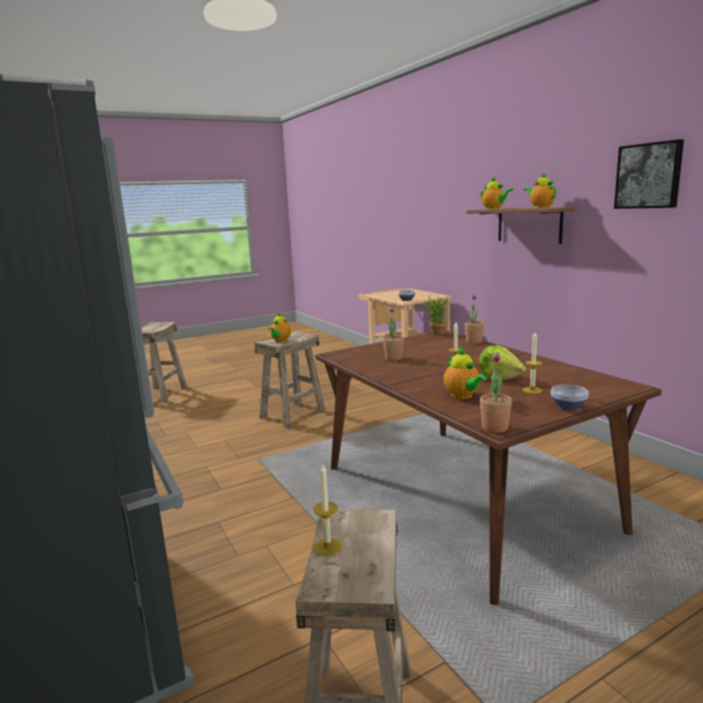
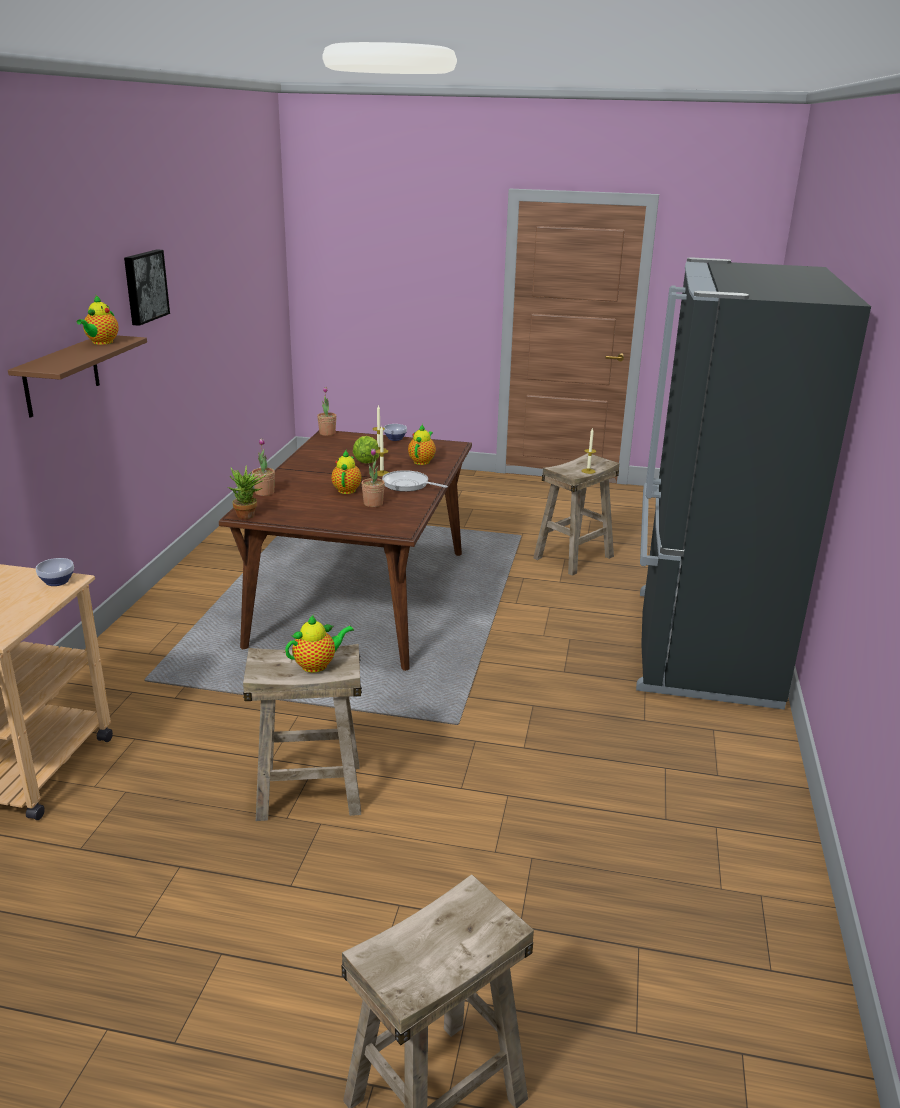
camera: 140 degrees left, 10 degrees up
(409, 375) = (408, 485): none -> frying pan
(494, 209) = (66, 361): teapot -> teapot (347, 489)
(495, 427) = (456, 445): potted plant -> potted plant (327, 433)

